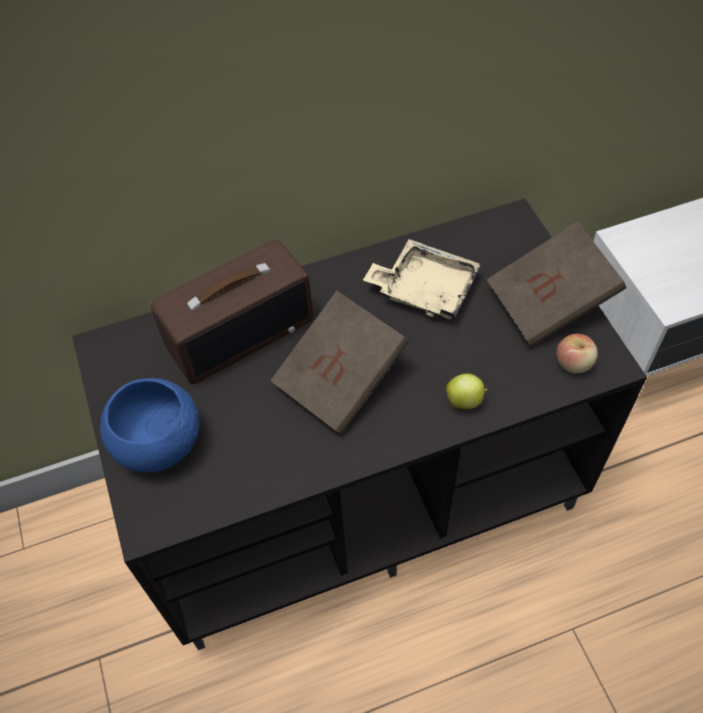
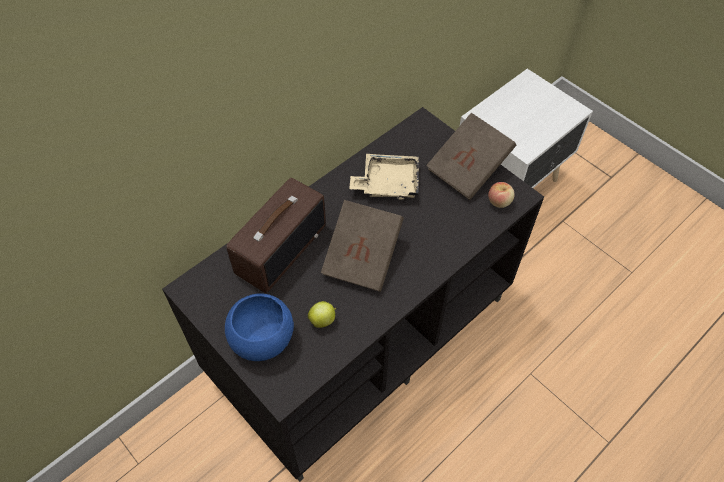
camera: 25 degrees left, 0 degrees up
(465, 400) = (446, 245): apple -> apple (323, 320)

